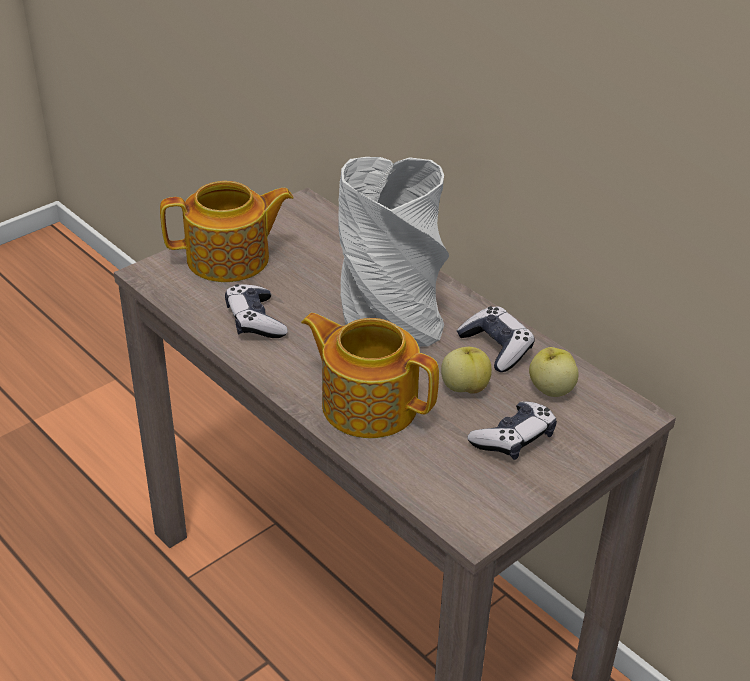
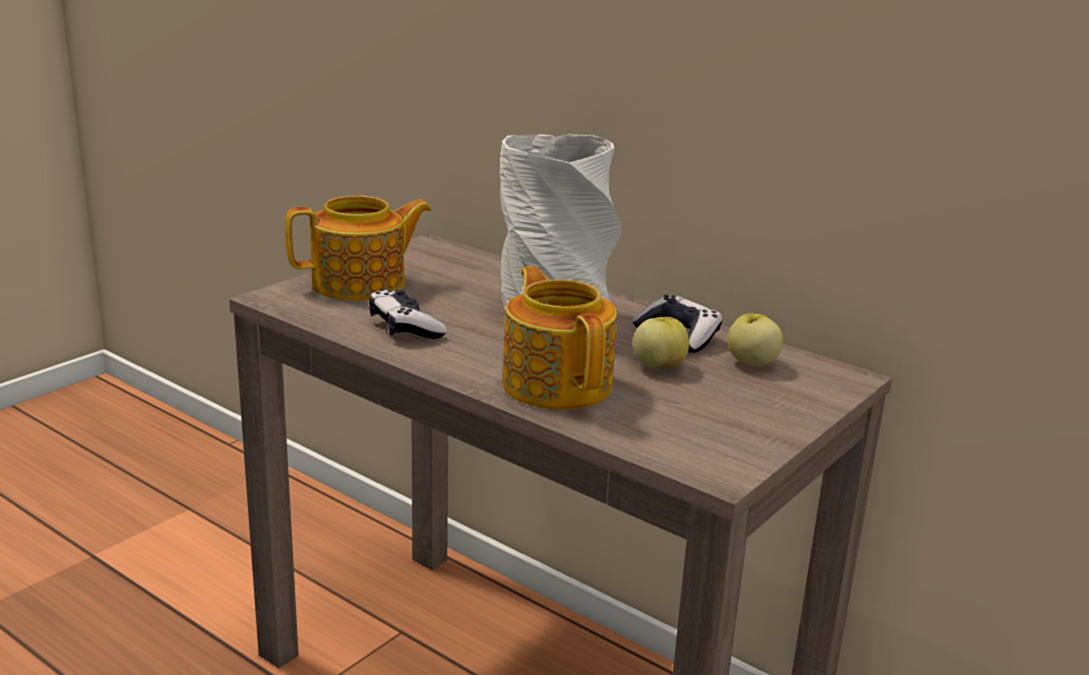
camera: 10 degrees left, 15 degrees down
(368, 404) = (557, 384): teapot -> teapot turned 45 degrees clockwise
(513, 439) = (730, 402): game controller -> none

